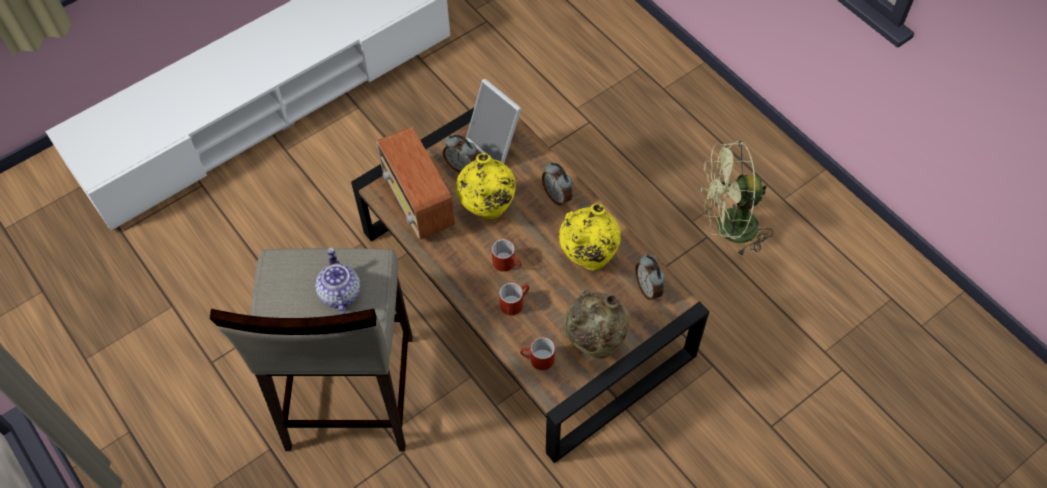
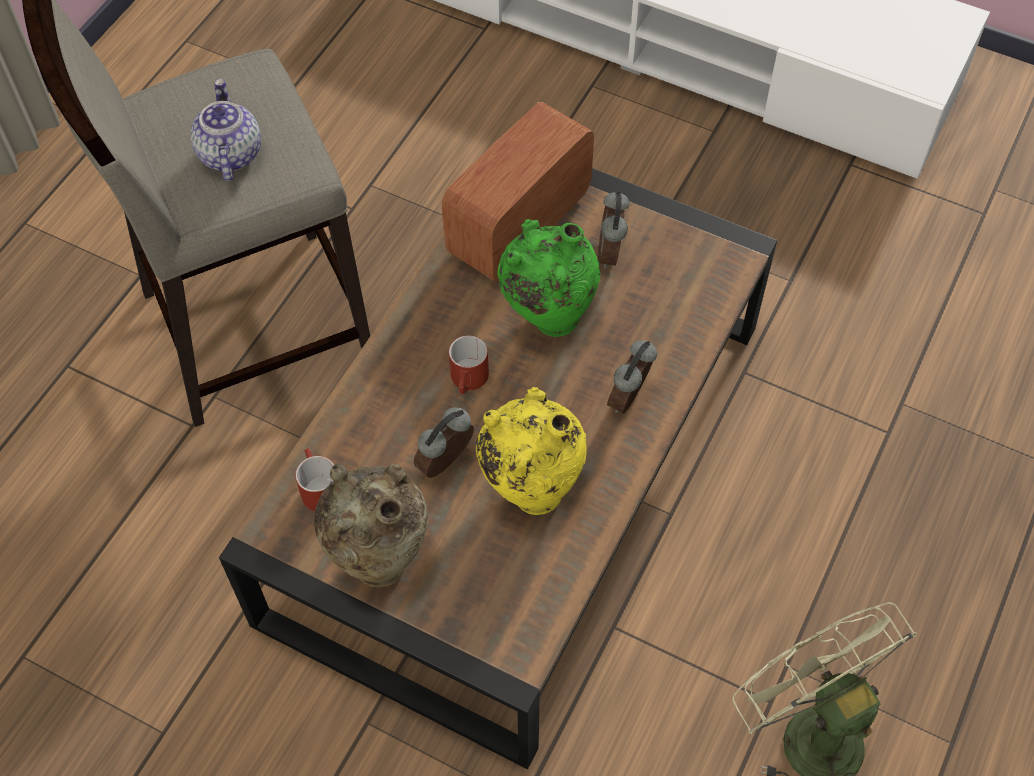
camera: 65 degrees right, 0 degrees up
(339, 293) = (229, 154): teapot -> teapot turned 60 degrees counterclockwise
(487, 212) = (548, 318): yellow vase -> green vase
(497, 144) = (680, 279): picture frame -> none
(514, 302) = (405, 417): red mug -> none
(648, 289) = (523, 599): alarm clock -> alarm clock (447, 463)

